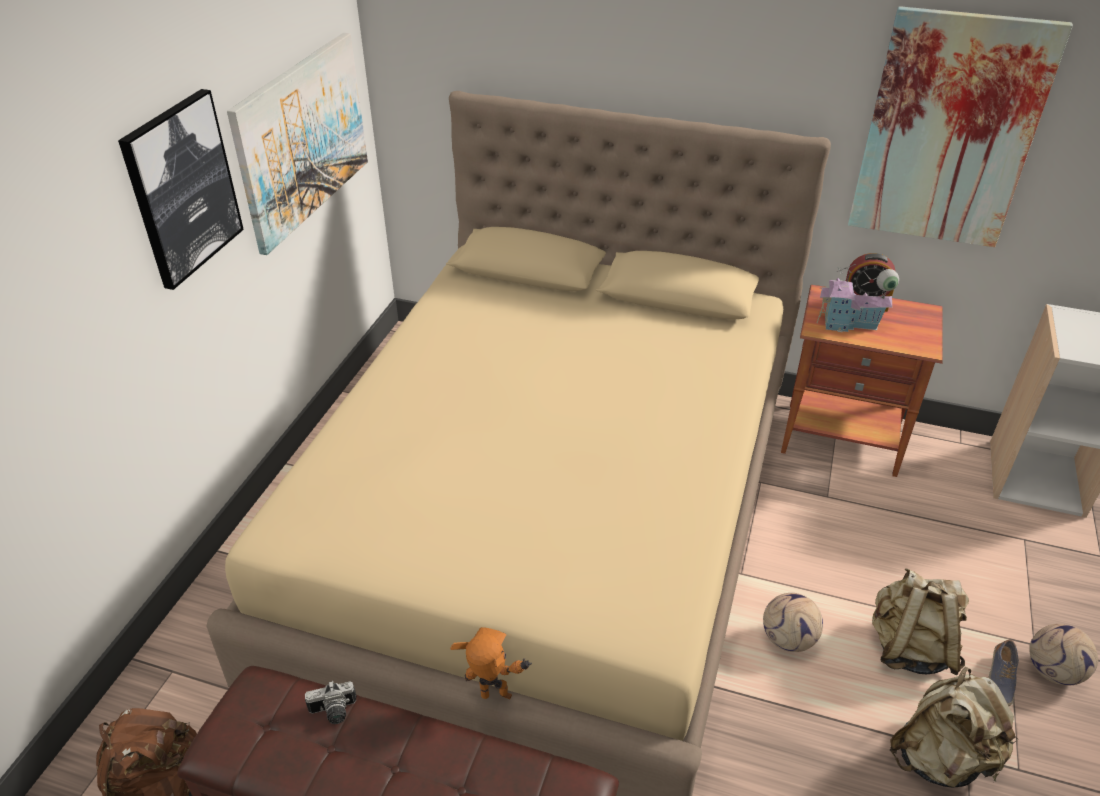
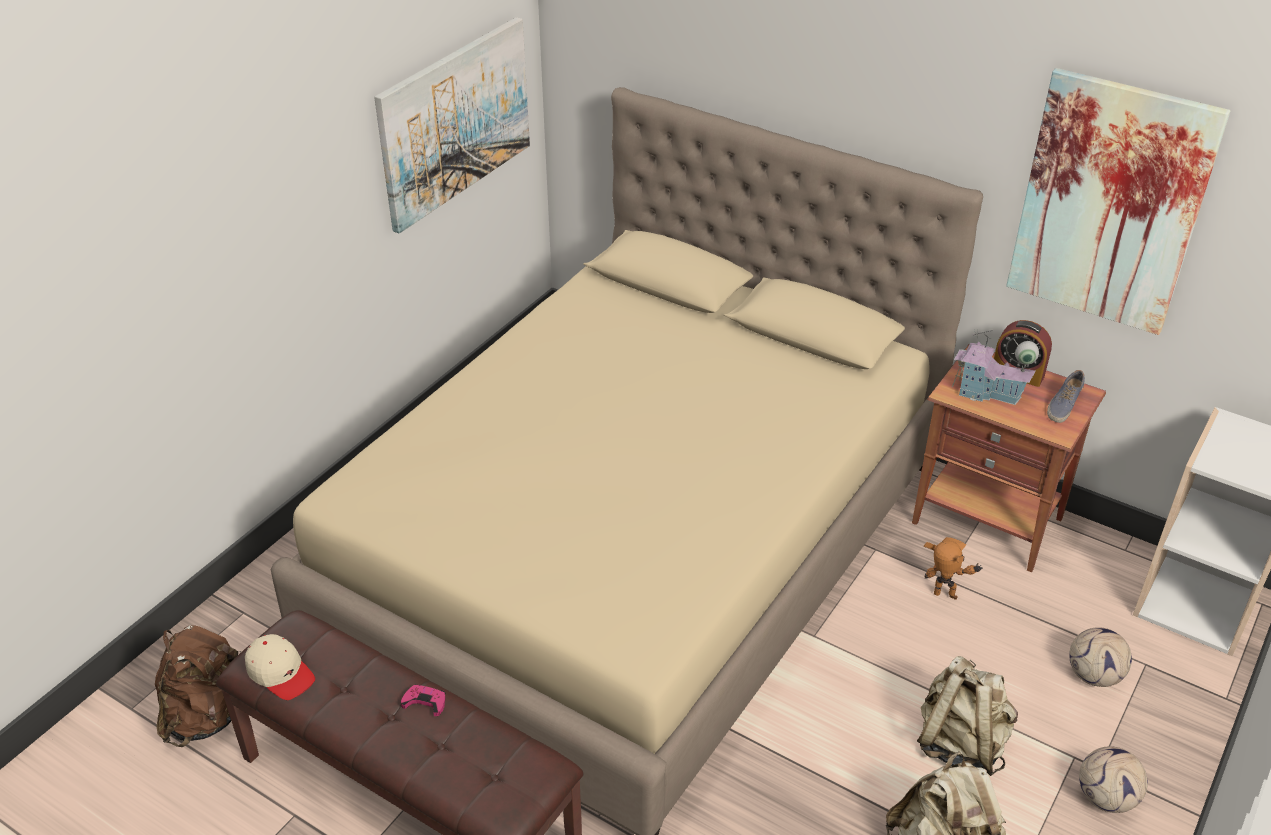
camera: 15 degrees right, 0 degrees up
(182, 188) = (319, 167): picture -> none
(253, 746) = (280, 673): none -> beige cap
(333, 712) = (354, 661): camera -> none
(428, 742) = (425, 702): none -> pink game controller
(496, 700) = (497, 682): toy robot -> toy robot (945, 598)
(789, 639) = (836, 708): football -> football (1094, 676)
(1000, 678) = (1043, 792): shoe -> shoe (1063, 405)

